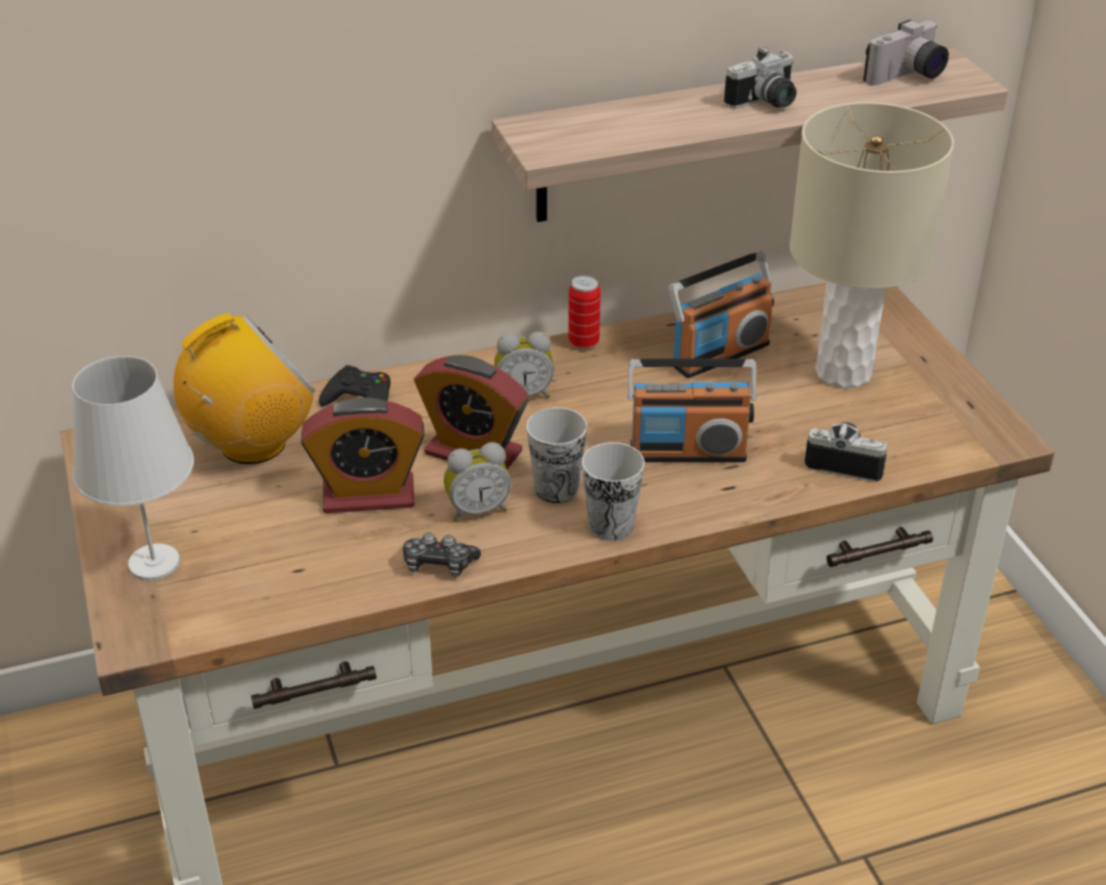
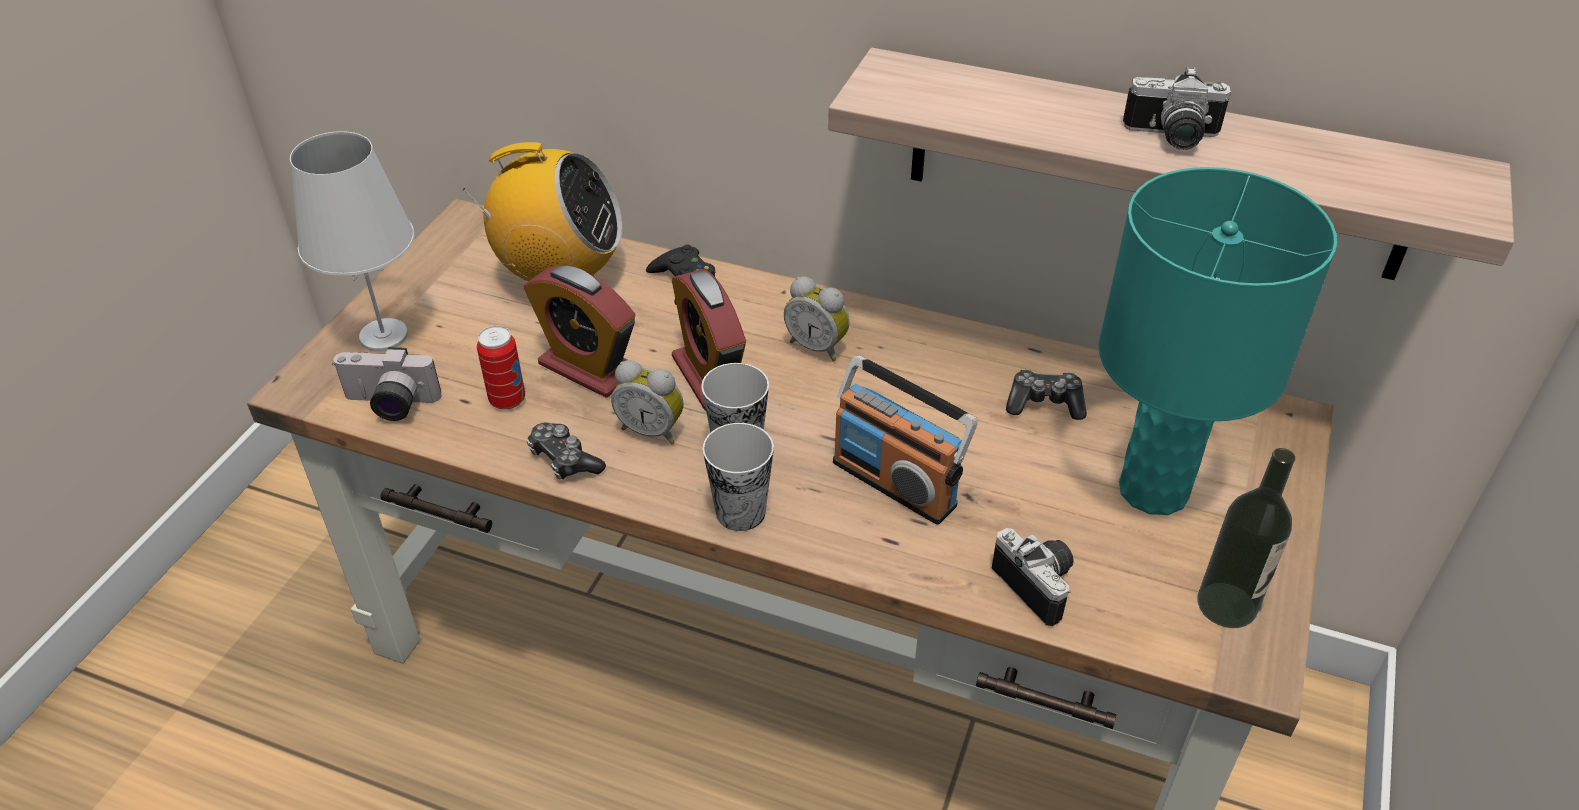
camera: 40 degrees right, 5 degrees up
(583, 342) = (928, 326): can -> can (507, 400)
(719, 354) = (1044, 403): radio -> game controller
(842, 372) = (1152, 490): beige table lamp -> turquoise table lamp
(907, 77) = (1393, 174): camera -> camera (389, 405)
(955, 414) = (1226, 605): none -> bottle

